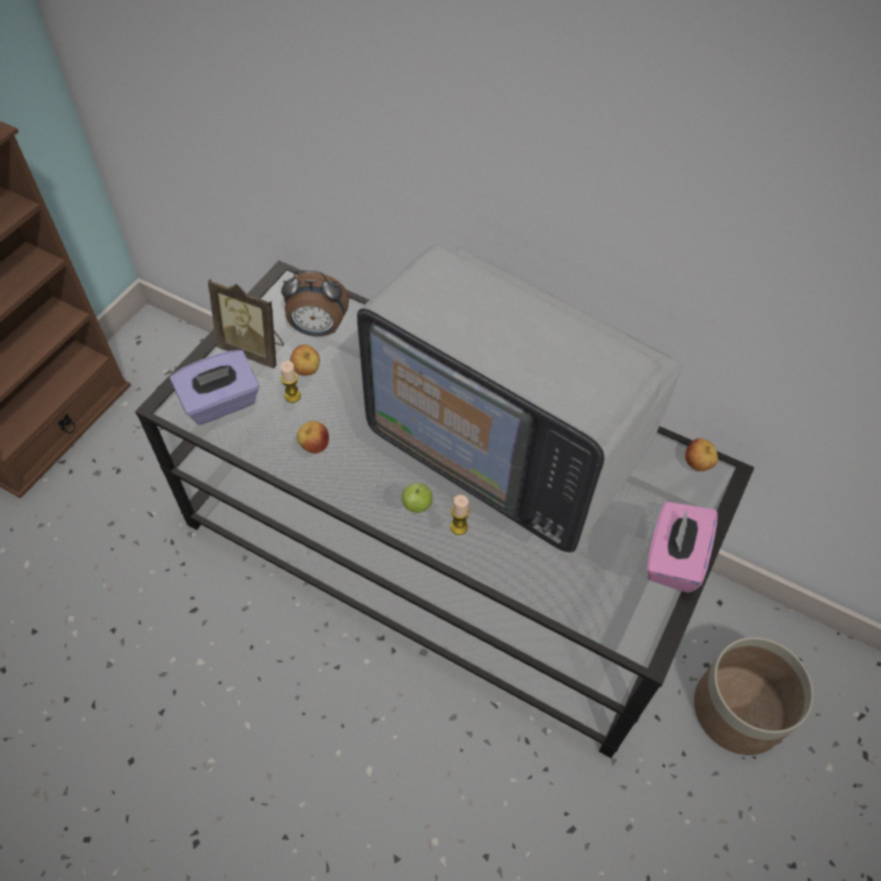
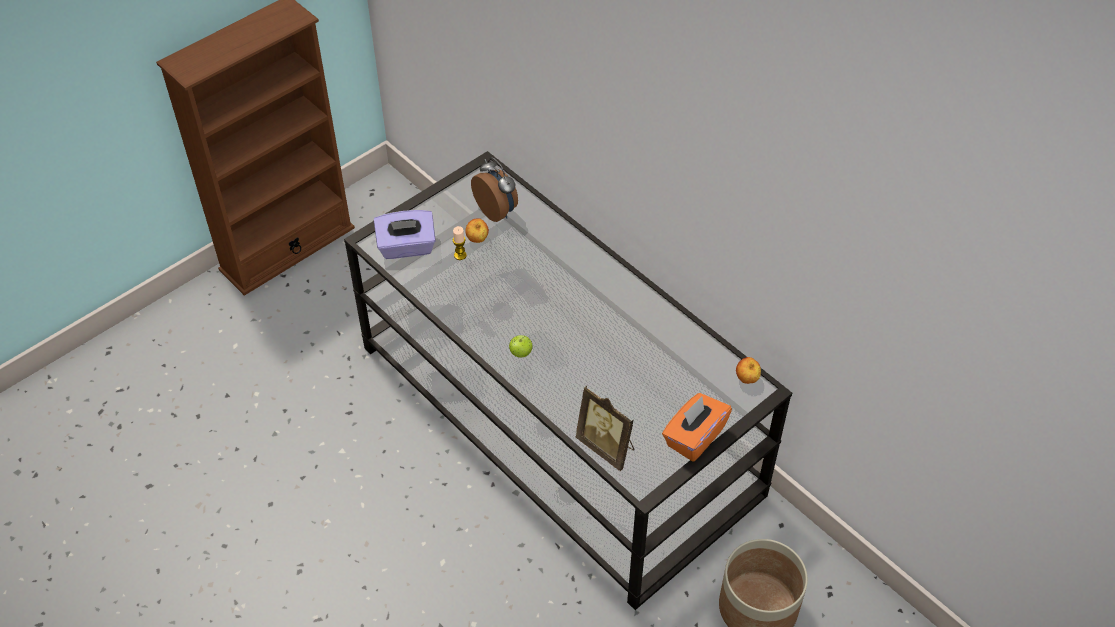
camera: 20 degrees right, 5 degrees down
(254, 349) = (444, 214): picture frame -> picture frame (607, 447)
(314, 446) = (462, 294): apple -> none
(318, 329) = (497, 211): alarm clock -> alarm clock turned 150 degrees counterclockwise
(459, 527) = (545, 375): candle -> none
(507, 444) = (606, 328): television -> none
(673, 558) = (694, 437): pink tissue box -> orange tissue box

